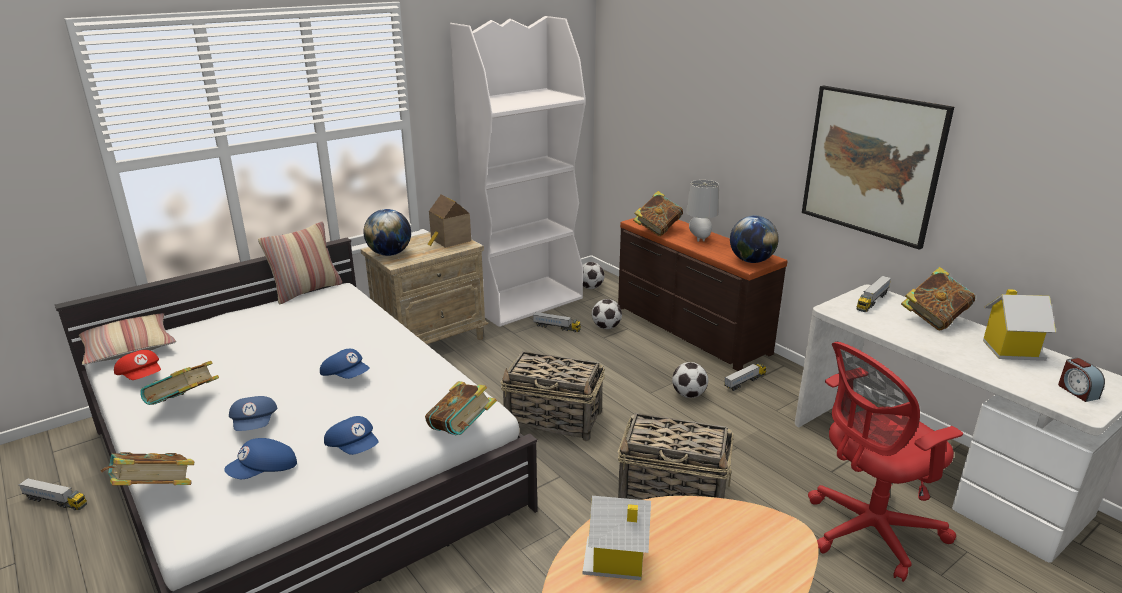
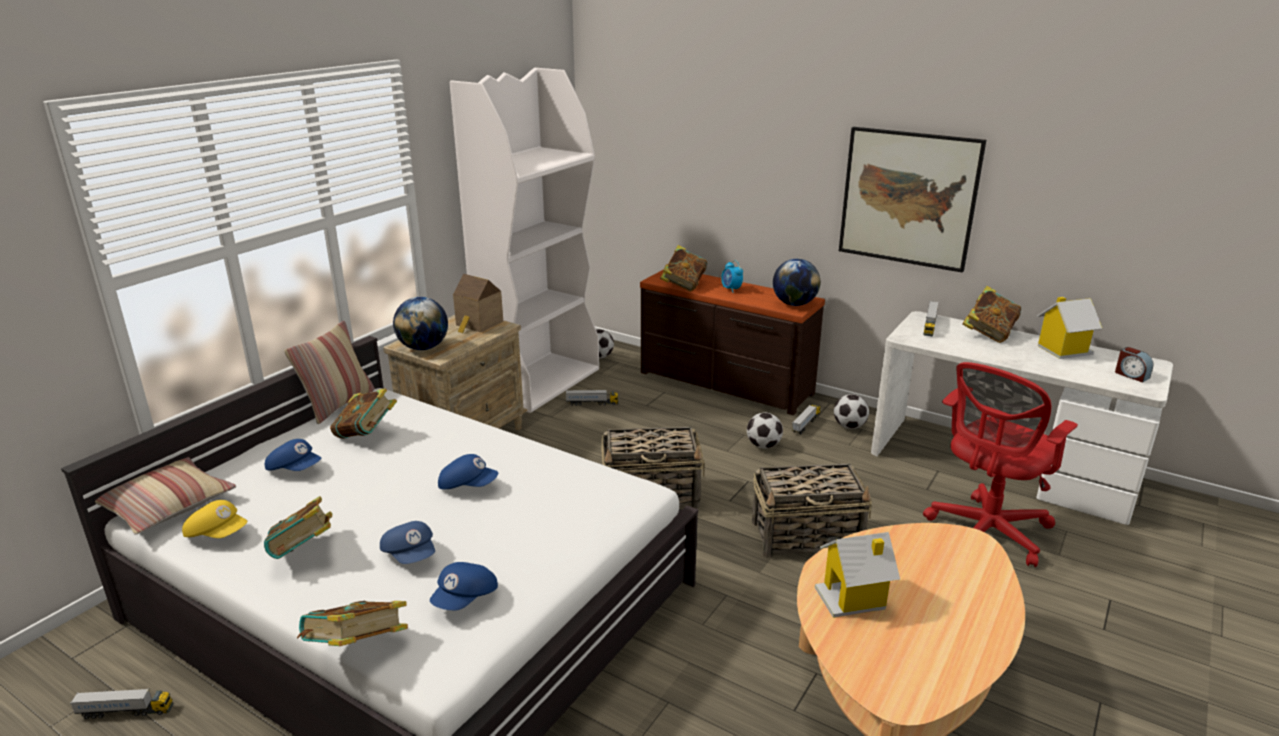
camera: 20 degrees left, 0 degrees up
(142, 377) = (218, 534): red cap -> yellow cap
(353, 447) = (540, 554): blue cap -> blue cap (295, 469)
(461, 430) = (637, 514): book -> book (366, 435)
(606, 327) = (642, 394): football -> football (849, 426)
(700, 239) = (731, 289): grey table lamp -> alarm clock

